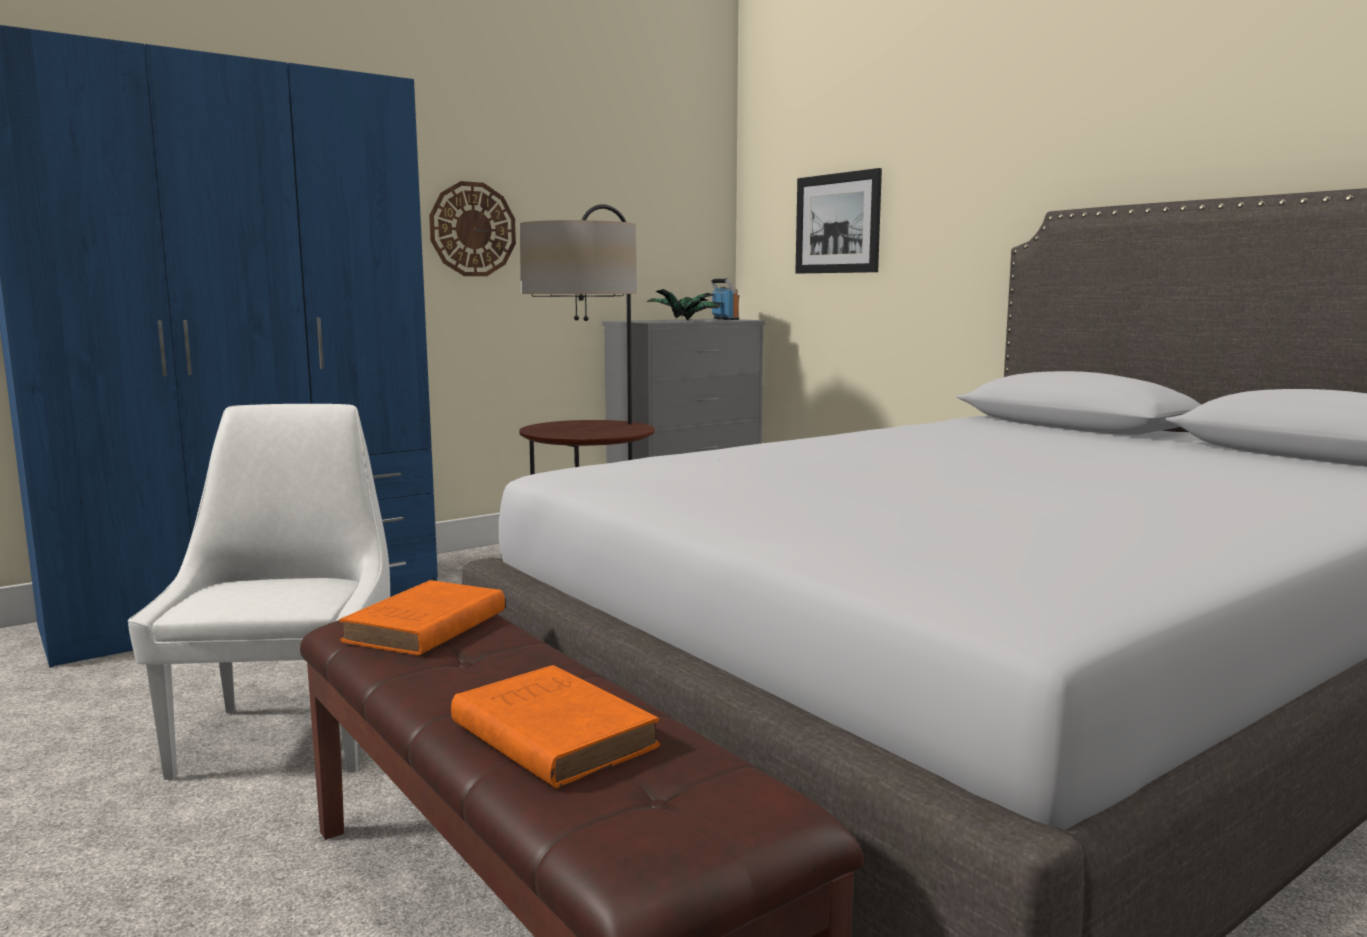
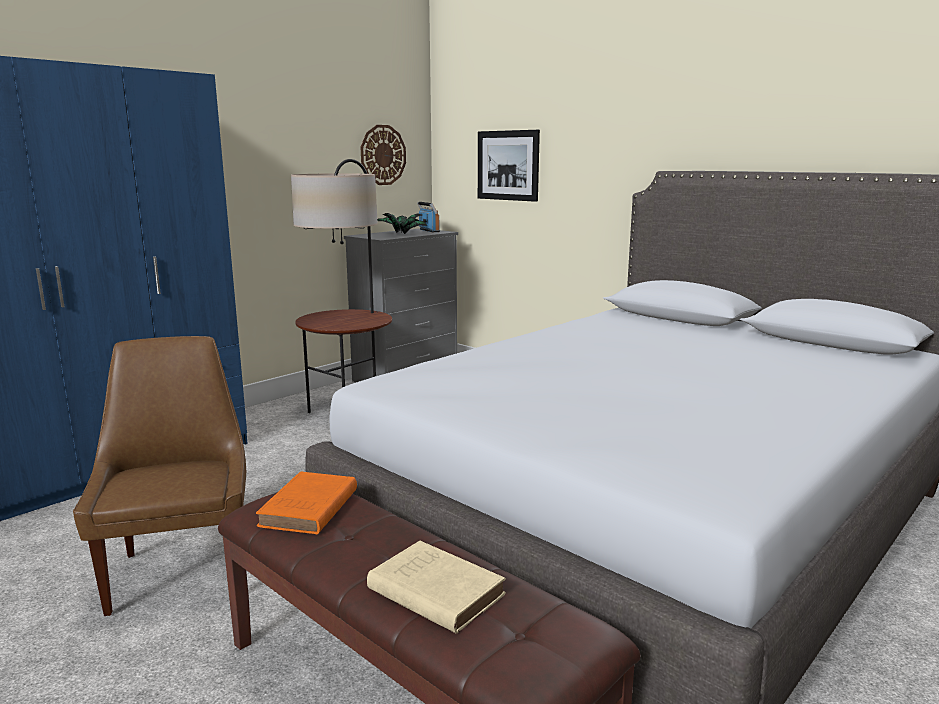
camera: 10 degrees left, 5 degrees up
(290, 735) = (183, 571): white chair -> brown chair
(472, 229) = (249, 174): wall clock -> wall clock (383, 155)
(550, 733) = (433, 591): orange book -> beige book

